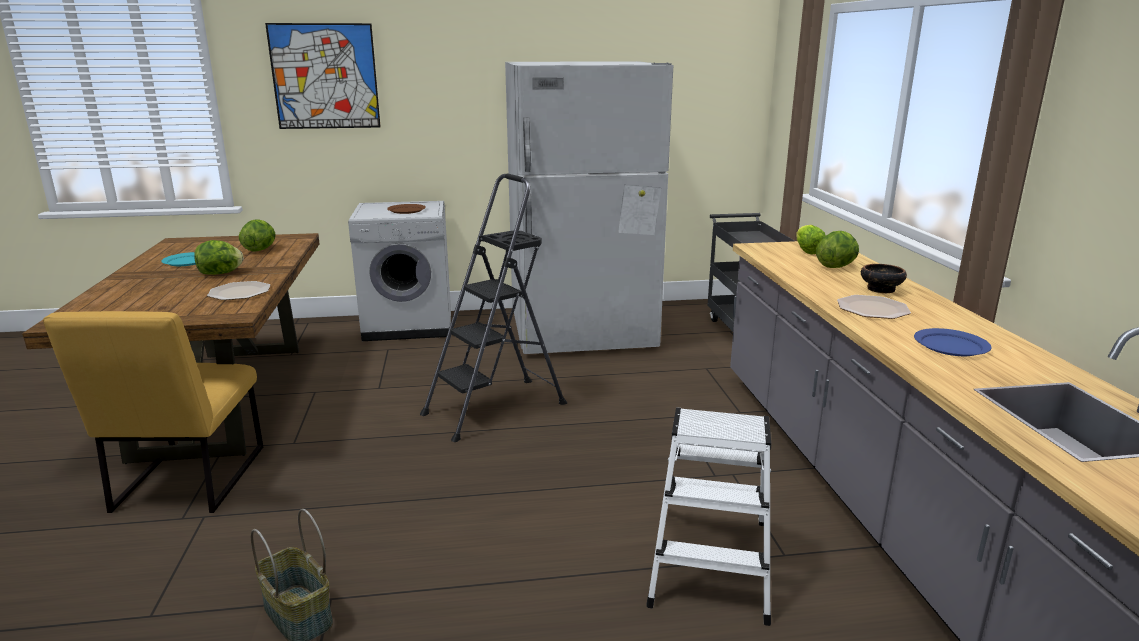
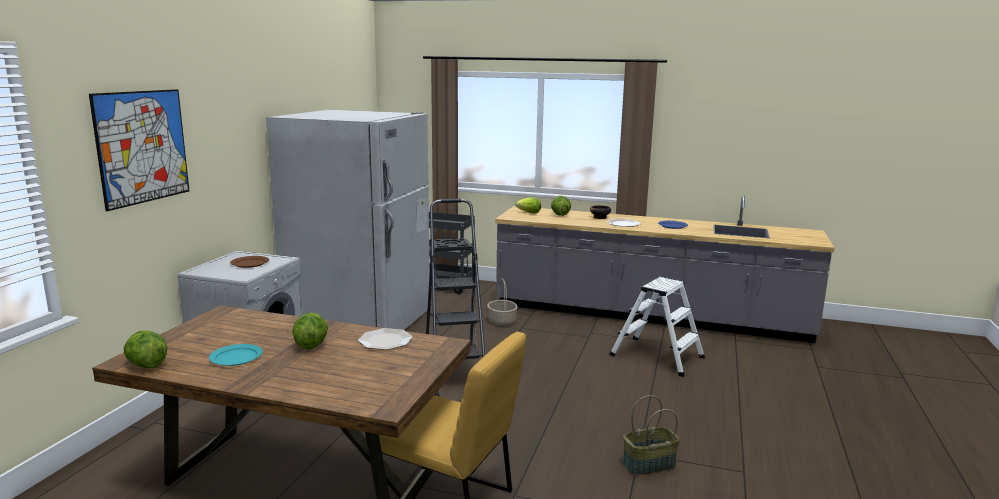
camera: 65 degrees left, 5 degrees down
(260, 249) = (245, 328): lettuce -> lettuce (146, 365)
(685, 398) = (501, 321): none -> basket

